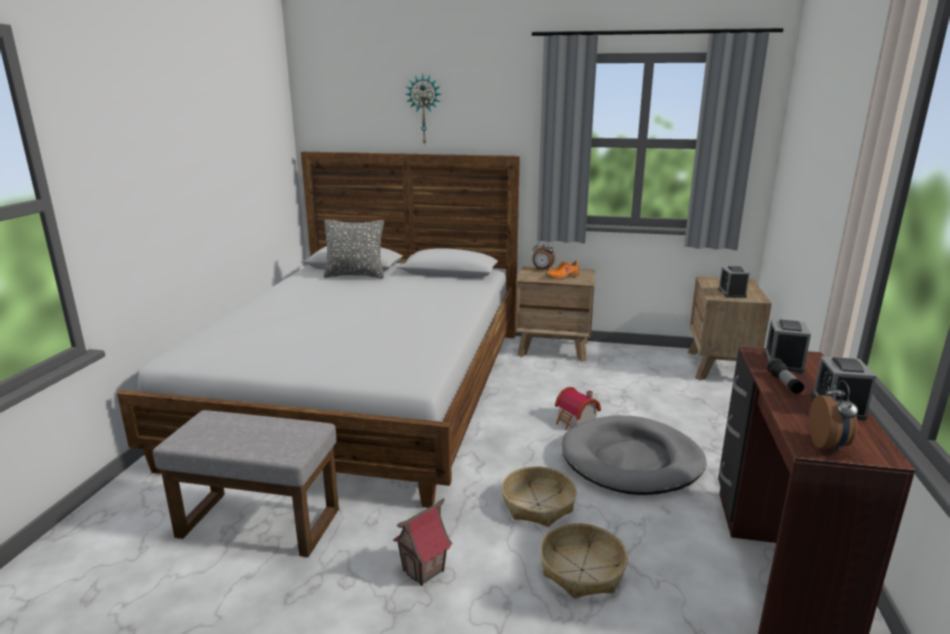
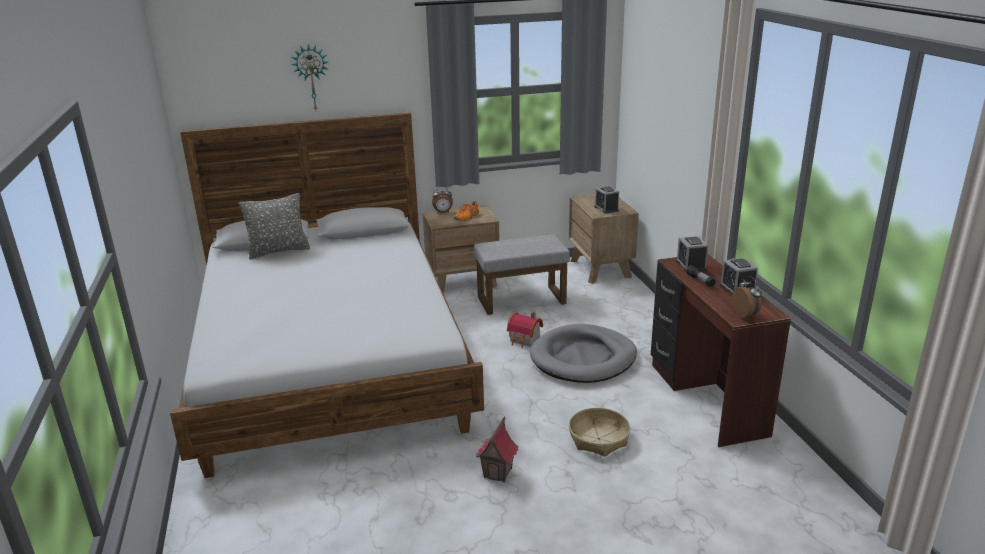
camera: 25 degrees left, 5 degrees up
(261, 522) = (346, 482): grey ottoman -> grey ottoman (522, 299)
(538, 504) = (541, 407): basket -> none

